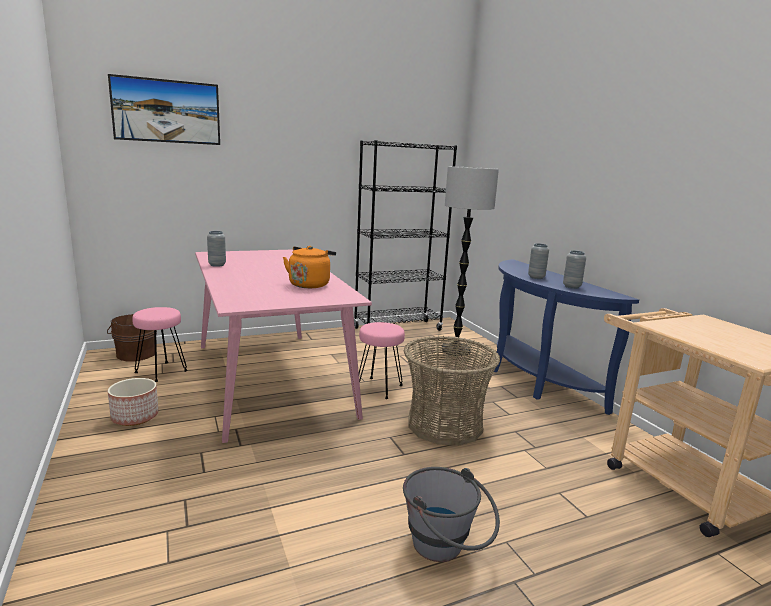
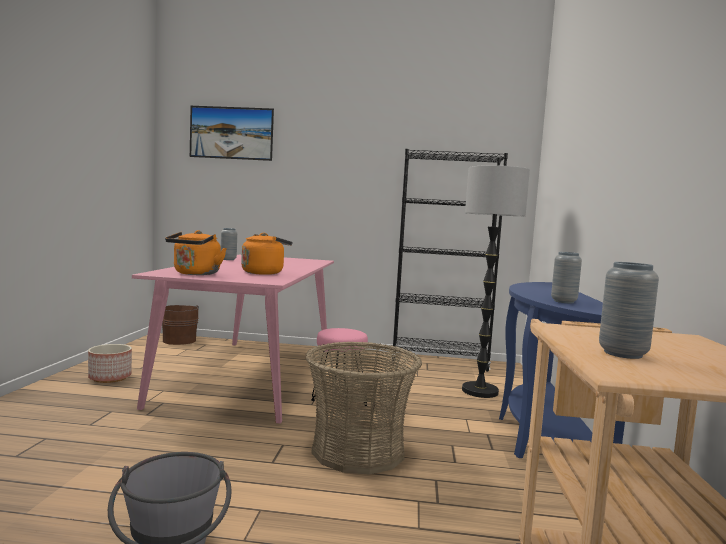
camera: 30 degrees right, 10 degrees down
(161, 371) = (177, 354): pink stool -> none
(267, 299) = (195, 274): none -> orange kettle
(536, 277) = (536, 292): grey vase -> grey vase (623, 354)

